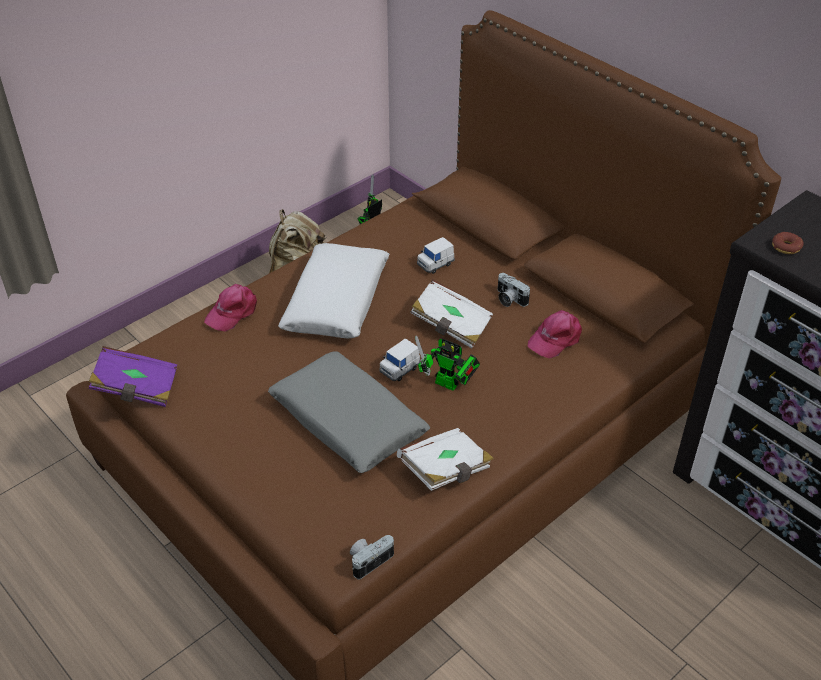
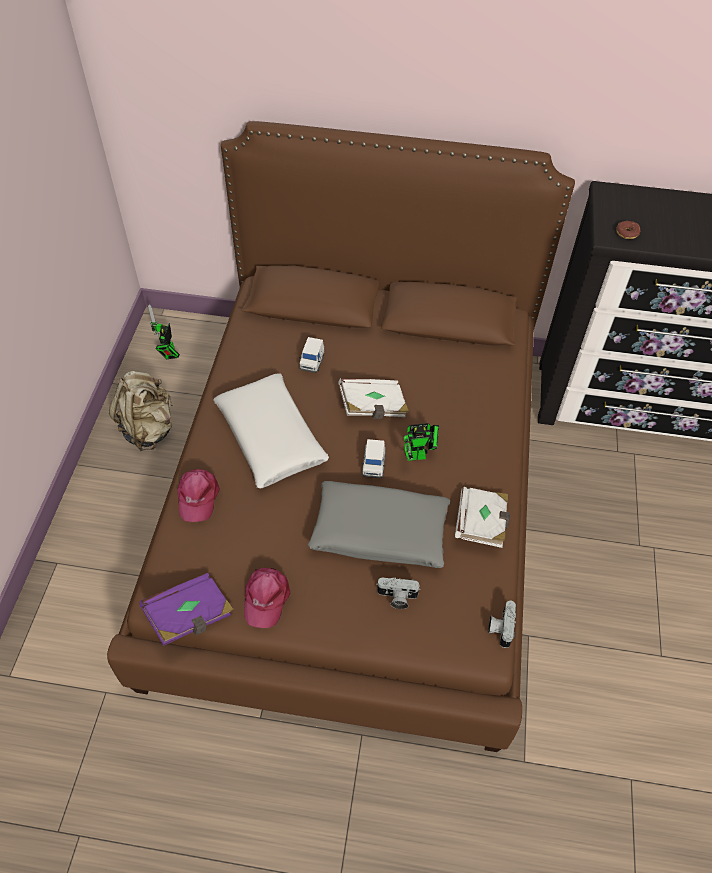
camera: 40 degrees left, 10 degrees up
(509, 299) = (391, 361): camera -> camera (396, 597)
(555, 338) = (451, 375): pink cap -> pink cap (266, 597)

